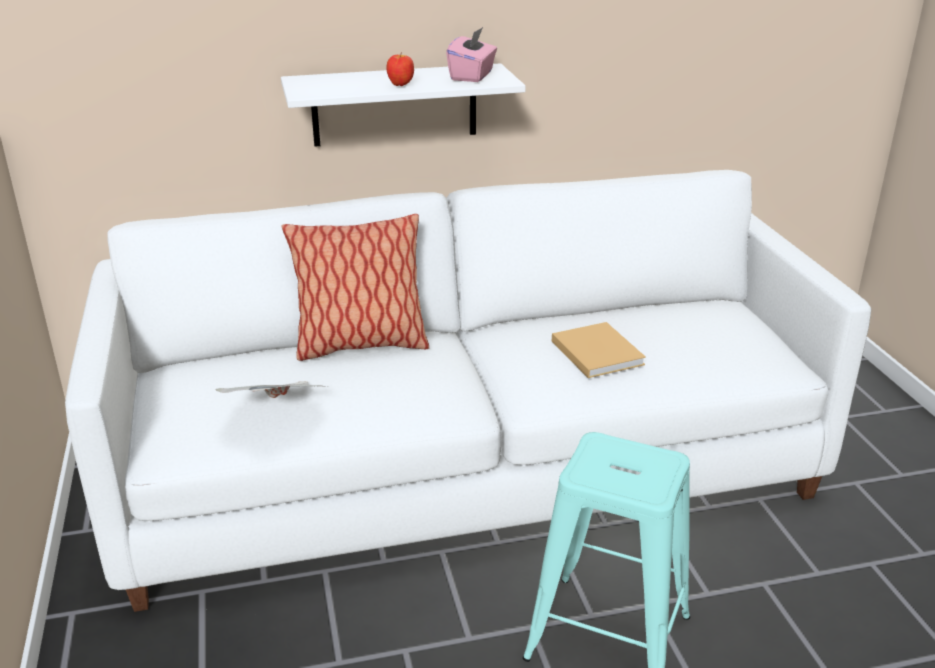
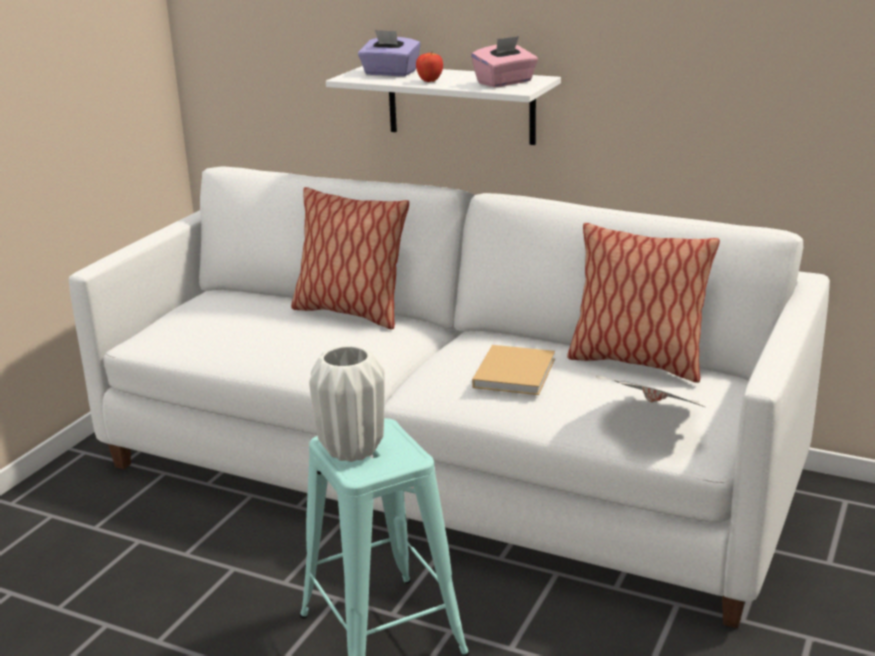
camera: 40 degrees right, 5 degrees down
(278, 411) = (225, 335): newspaper -> newspaper (654, 419)
(336, 82) = (390, 73): none -> purple tissue box
(615, 475) = (353, 450): none -> white vase
(655, 312) = (636, 362): none -> pillow

